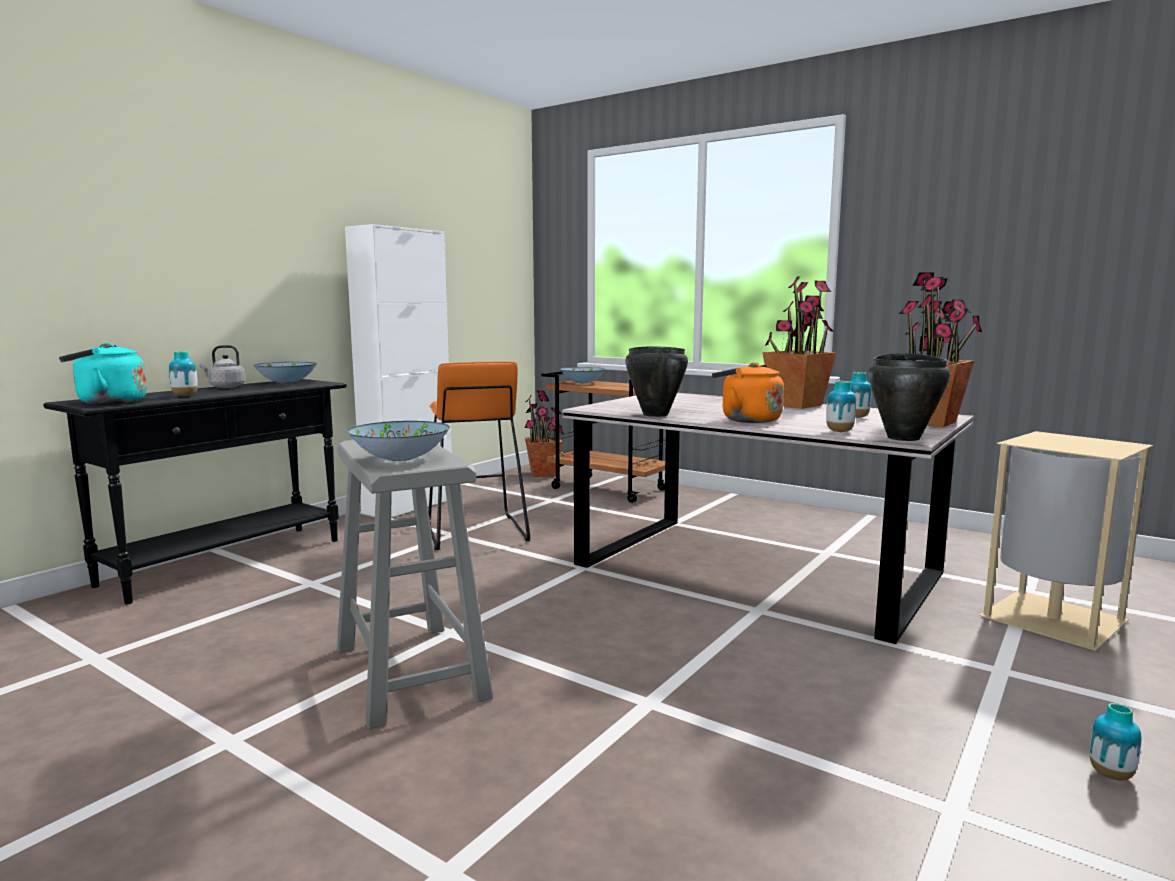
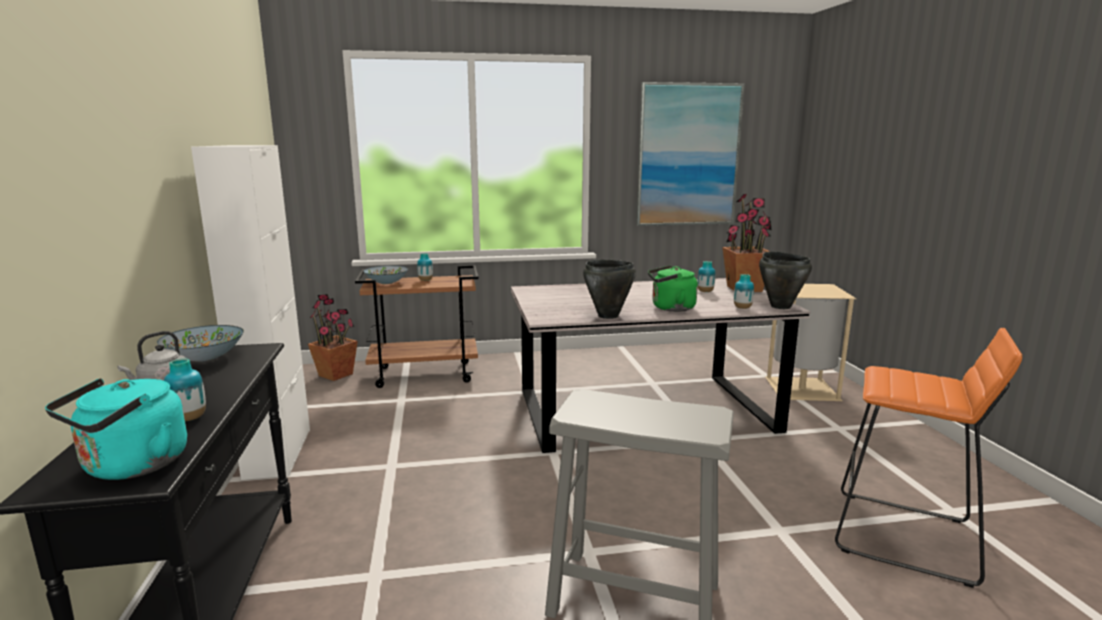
camera: 45 degrees left, 5 degrees up
(400, 458) = (672, 420): bowl -> none
(475, 532) = (407, 456): orange stool -> orange stool (905, 537)
(747, 420) = (670, 308): orange kettle -> green kettle
(796, 405) = (640, 285): potted plant -> none
(992, 240) = (688, 155): none -> picture
(1110, 774) = (946, 463): vase -> vase (425, 280)

